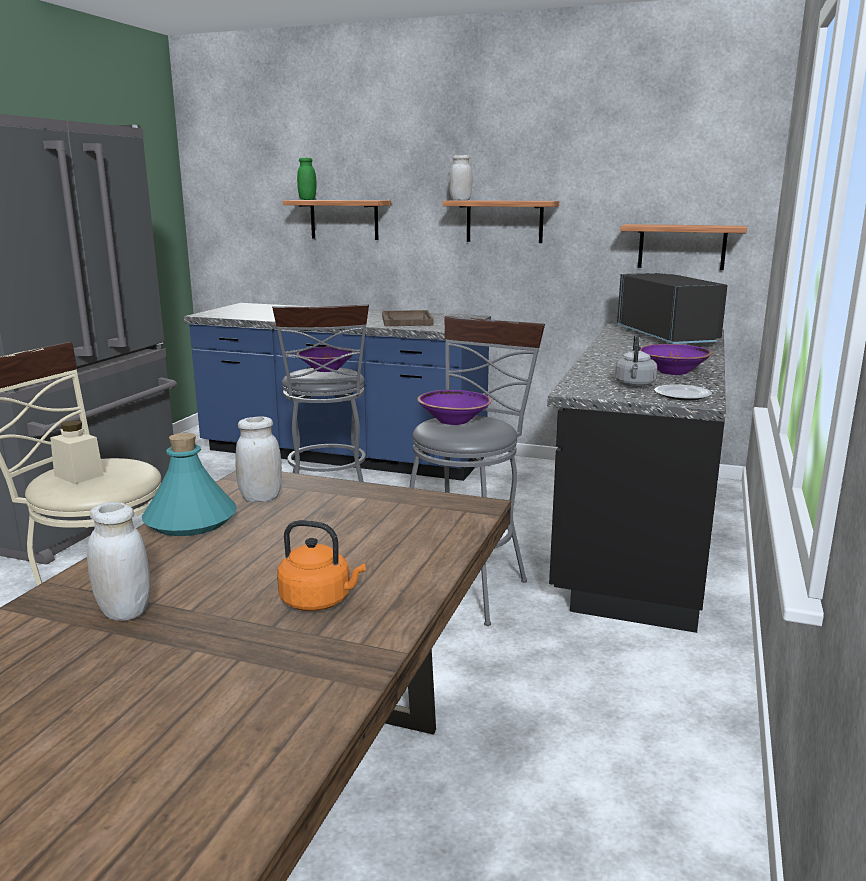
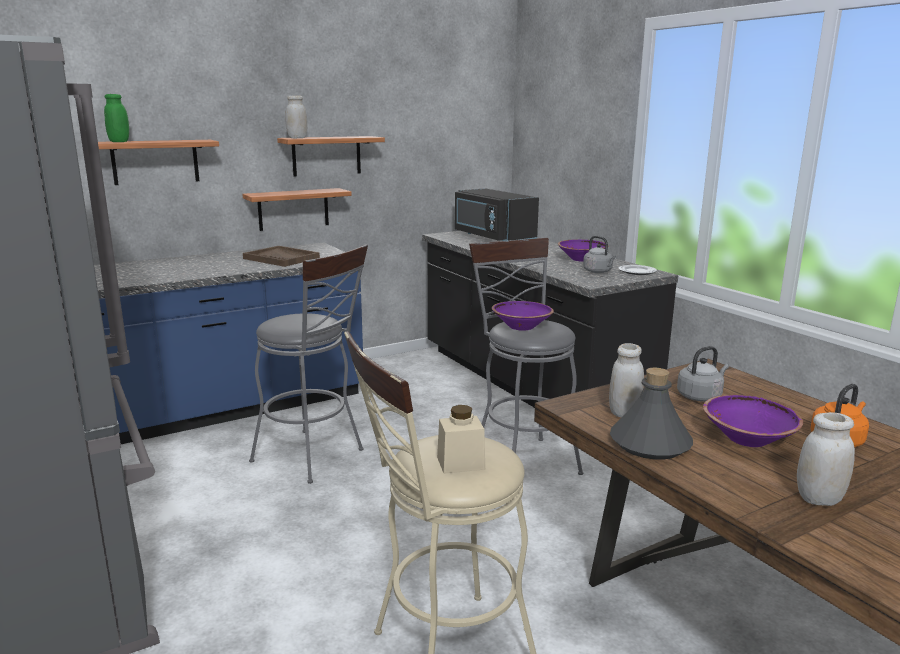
camera: 50 degrees left, 0 degrees up
(190, 521) = (650, 444): turquoise bottle -> grey bottle
(326, 369) = (295, 318): purple bowl -> purple bowl (747, 439)
(364, 517) = (700, 396): none -> grey kettle
(668, 337) = (492, 237): black microwave -> black microwave turned 150 degrees counterclockwise
(682, 247) = (460, 169): shelf -> shelf (293, 209)

